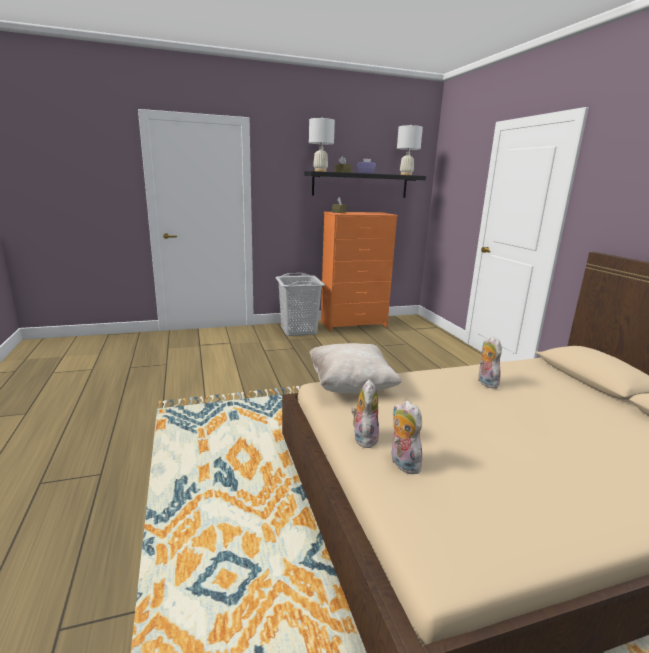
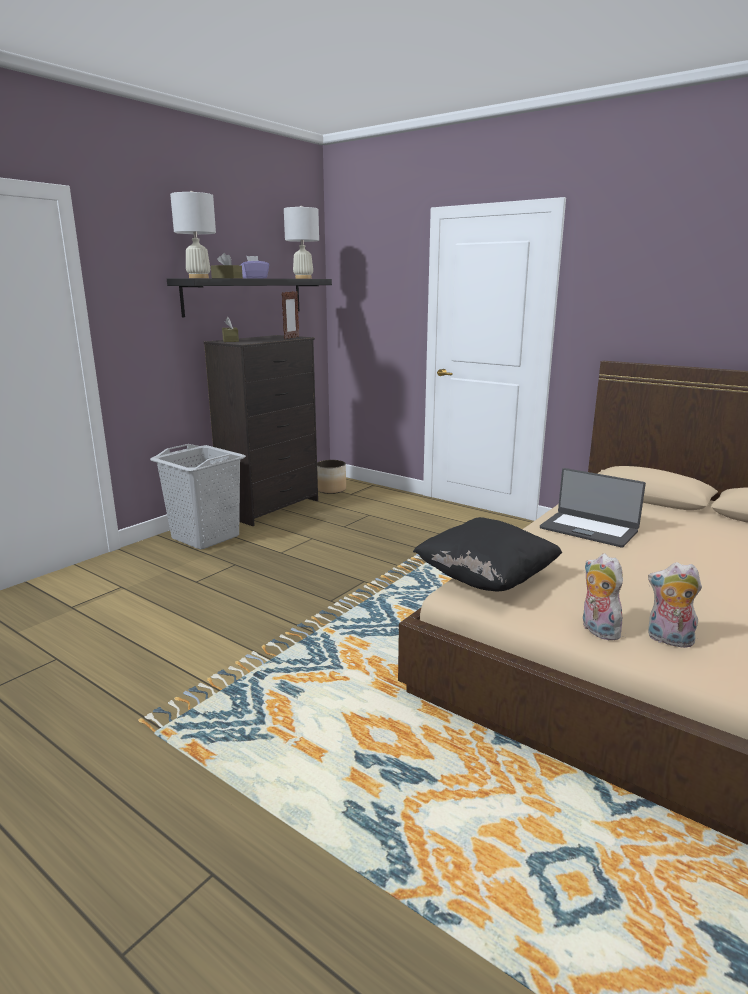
camera: 35 degrees left, 0 degrees up
(351, 386) = (486, 579): beige pillow -> black pillow
(354, 324) = (271, 507): orange dresser -> black dresser
(379, 214) = (291, 338): none -> picture frame
(404, 323) = (331, 489): none -> planter
(485, 382) = (589, 529): plush toy -> laptop

